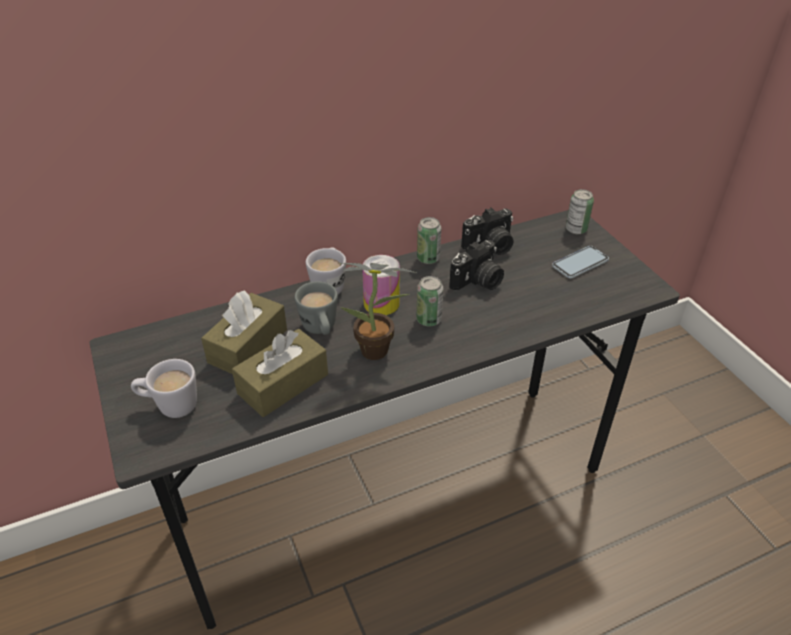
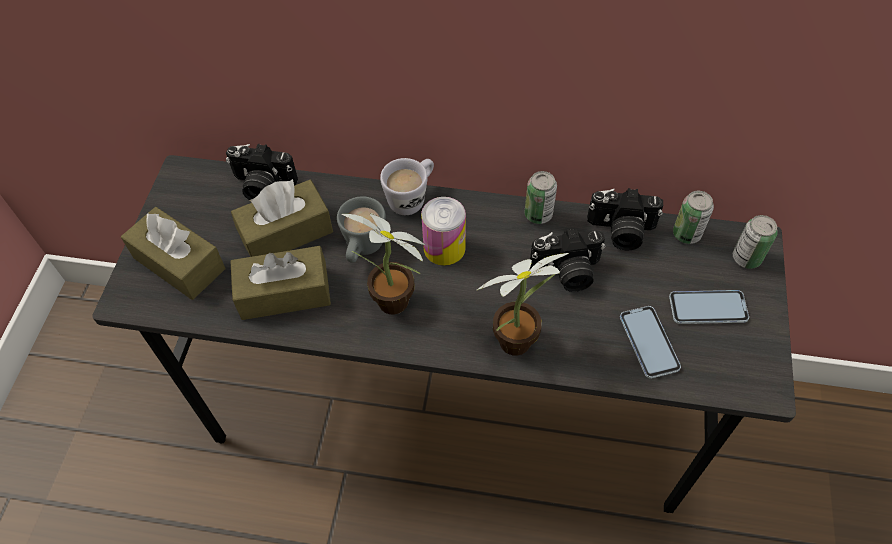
camera: 35 degrees right, 15 degrees up
(170, 406) = (179, 263): white mug -> brown tissue box
(199, 325) = (262, 186): none -> camera
(429, 320) = (475, 293): can -> can (686, 234)
(485, 331) = (520, 340): none -> potted plant
(564, 296) = (649, 342): none -> phone

